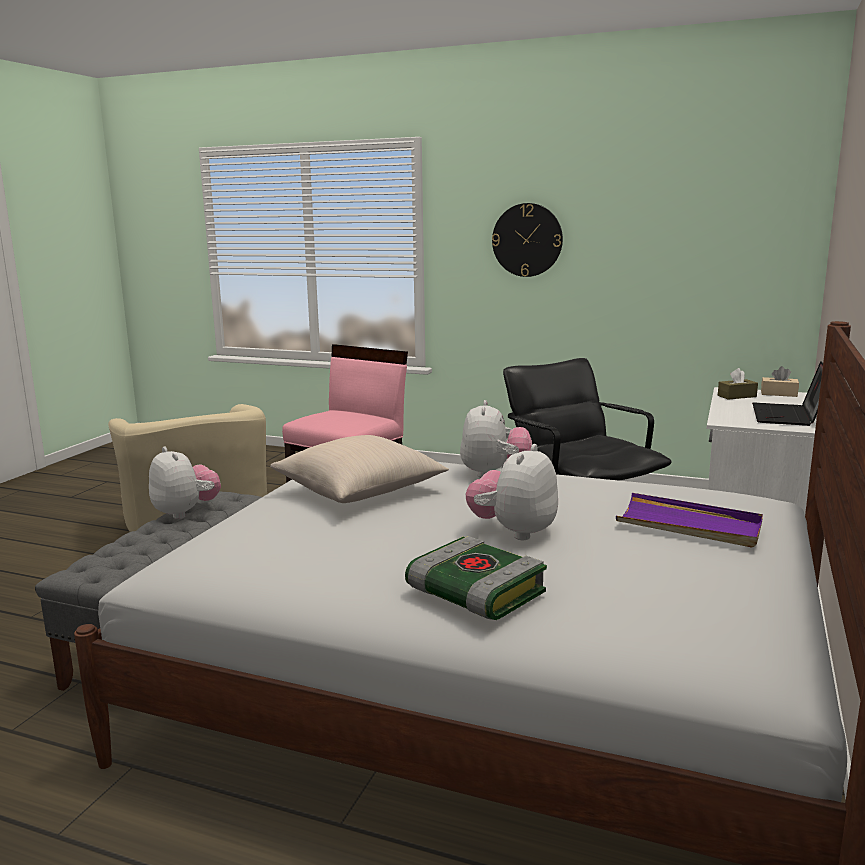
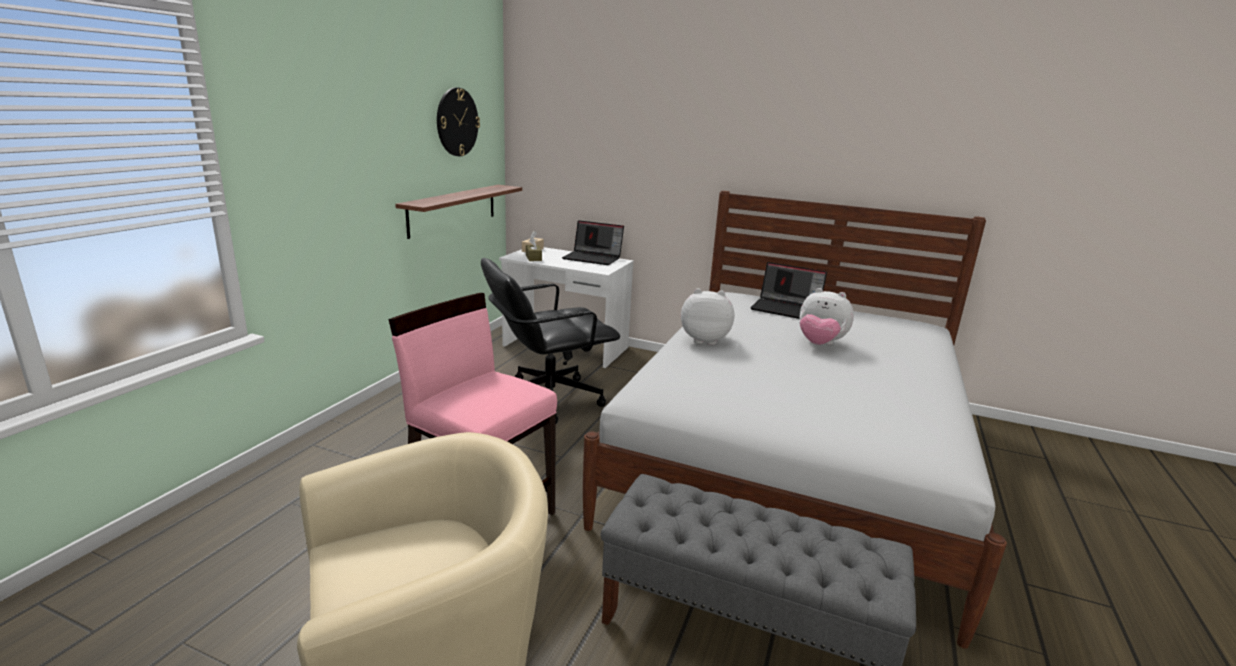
camera: 90 degrees left, 5 degrees up
(186, 512) = (690, 532): plush toy -> none
(359, 491) = (758, 384): beige pillow -> none
(473, 592) = (911, 360): book -> none
(527, 240) = (338, 150): wall clock -> wall clock (457, 122)
(688, 319) = (453, 209): none -> shelf
(689, 525) = (786, 309): purple tray -> laptop

